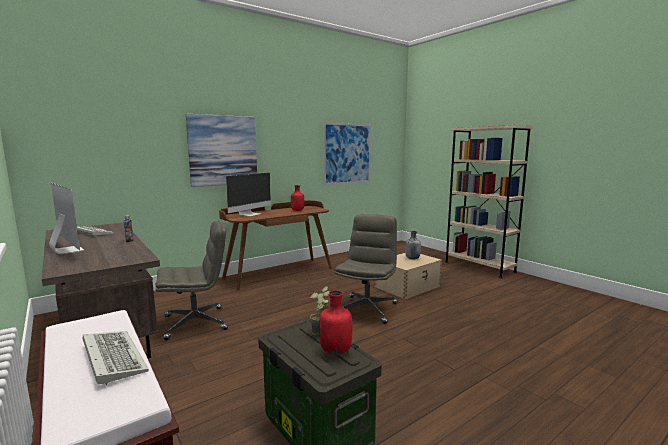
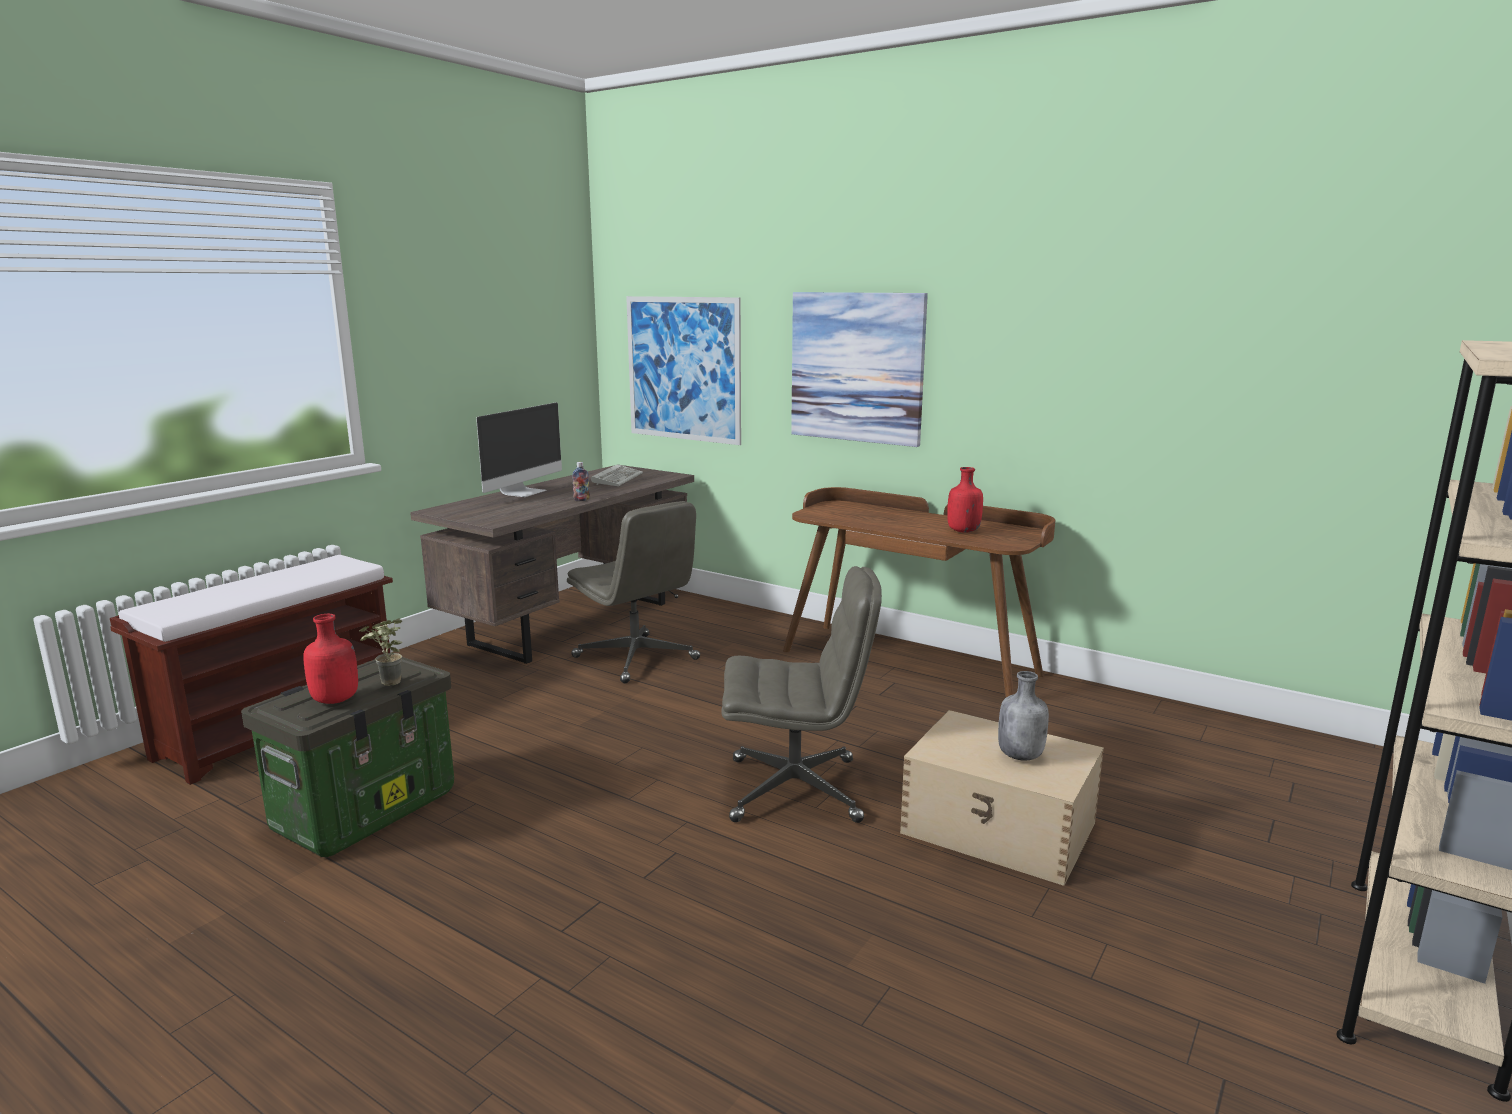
camera: 70 degrees right, 5 degrees up
(111, 357) = (261, 589): keyboard -> none
(250, 214) = (866, 512): monitor -> none
(347, 153) = (1223, 399): picture -> picture (683, 369)

